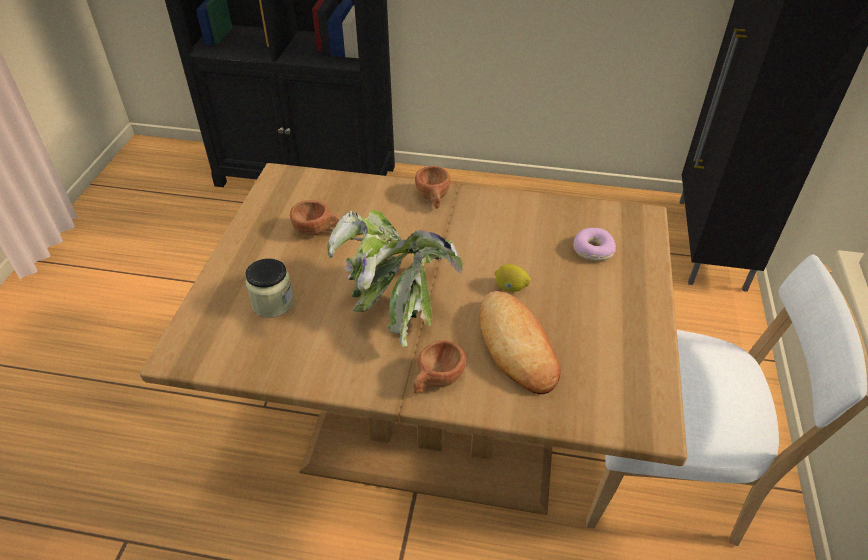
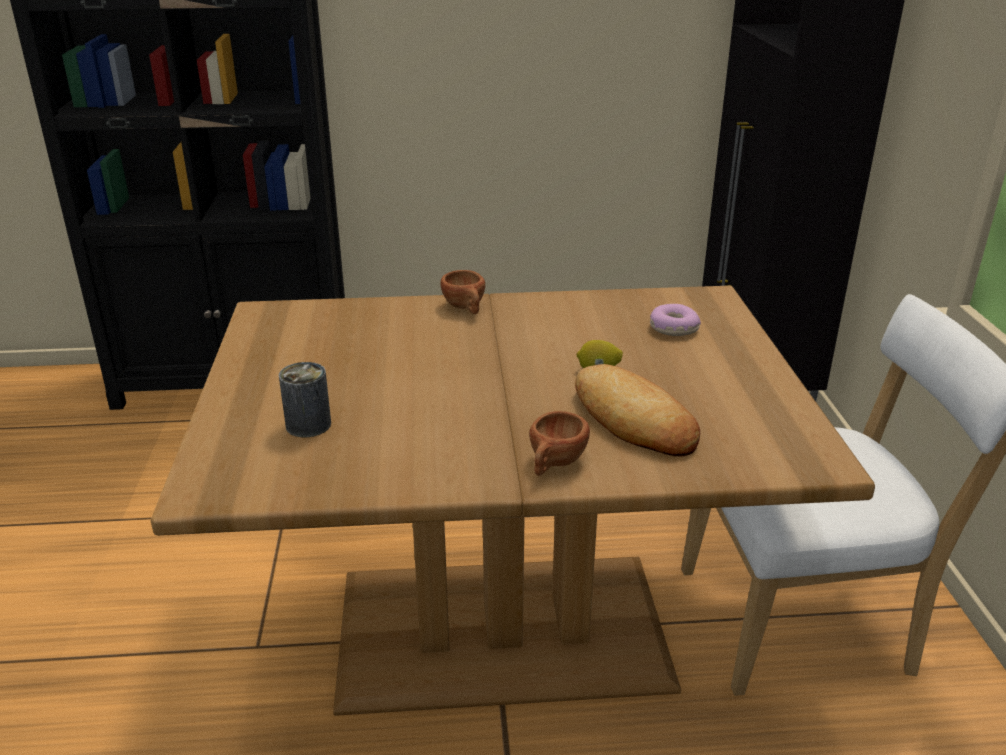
camera: 15 degrees left, 15 degrees down
(273, 303) = (308, 425): jar -> can
(317, 231) = (335, 353): brown cup -> none
(398, 303) = (471, 403): potted plant -> none

